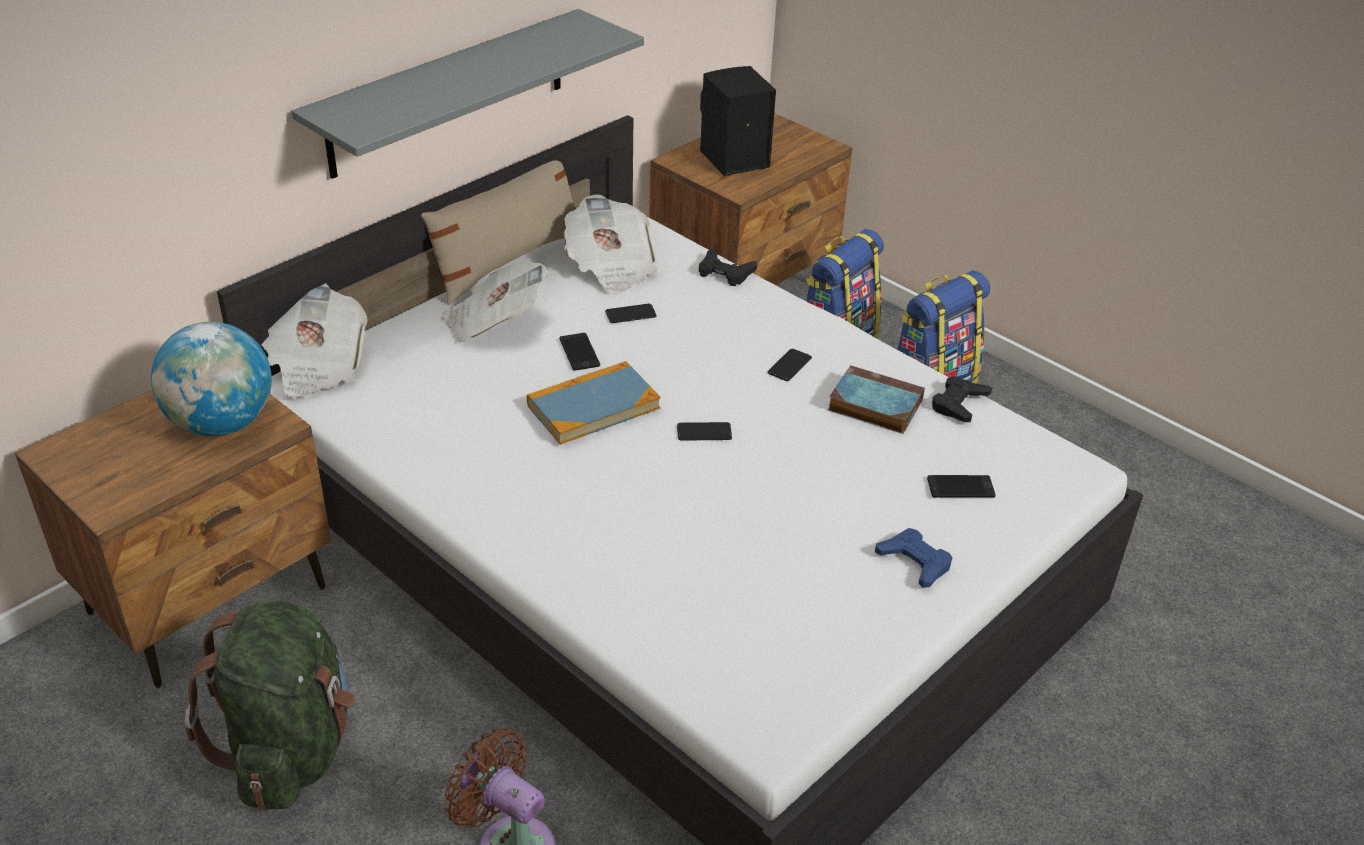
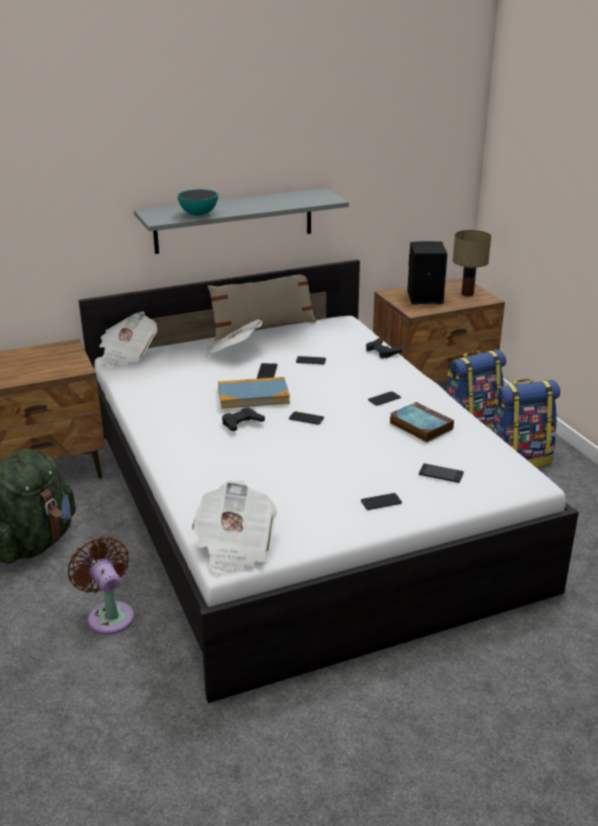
camera: 25 degrees right, 10 degrees down
(222, 424) = (55, 364): globe -> none
(421, 105) = (198, 214): none -> bowl
(610, 267) = (317, 339): newspaper -> newspaper (234, 547)
(790, 141) = (467, 294): none -> table lamp
(914, 562) = (381, 502): blue game controller -> phone
(958, 404) = (476, 435): black game controller -> black game controller (242, 423)

